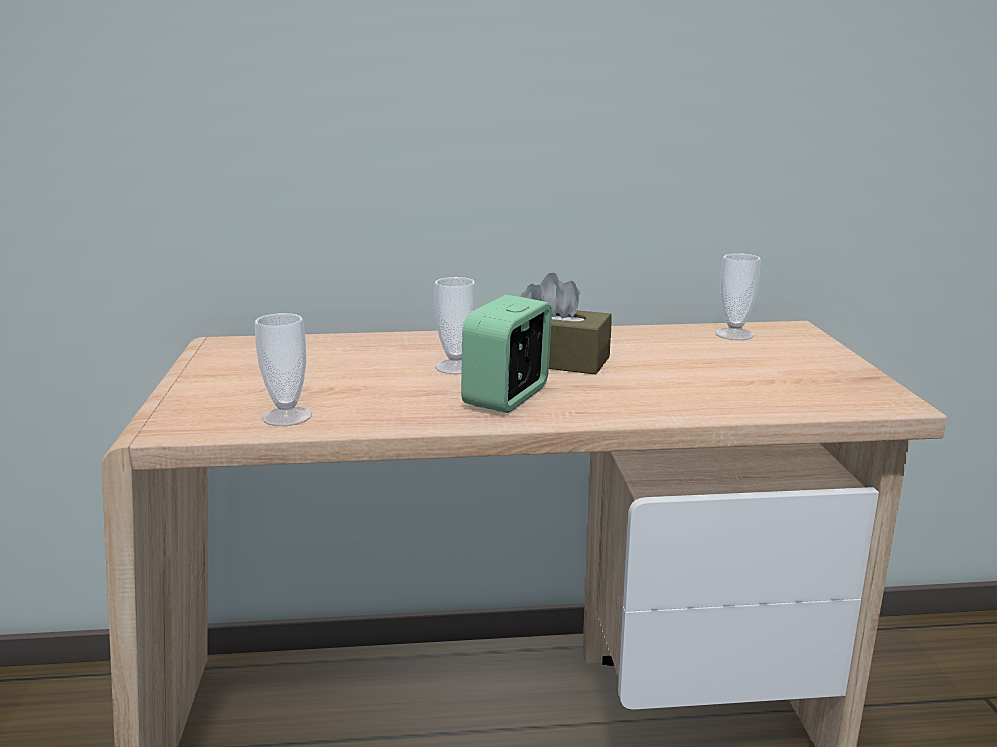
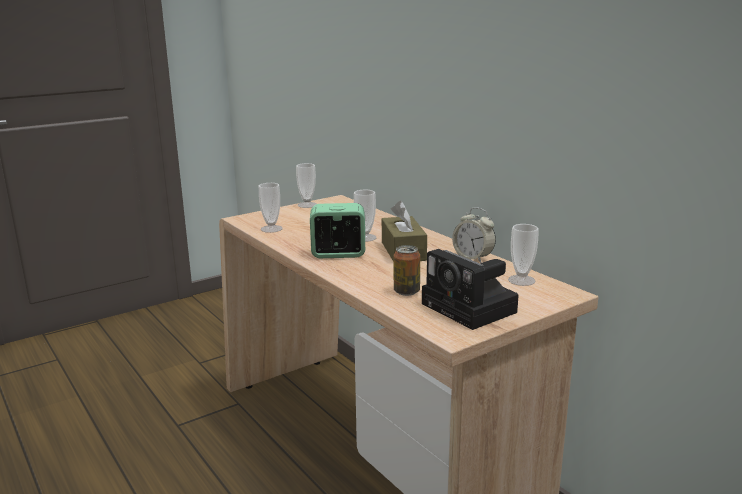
camera: 60 degrees right, 0 degrees up
(205, 367) = (307, 205): none -> cup
(629, 335) = (473, 258): none -> alarm clock
(720, 392) = (406, 291): none -> can
(812, 375) = (472, 309): none -> camera

